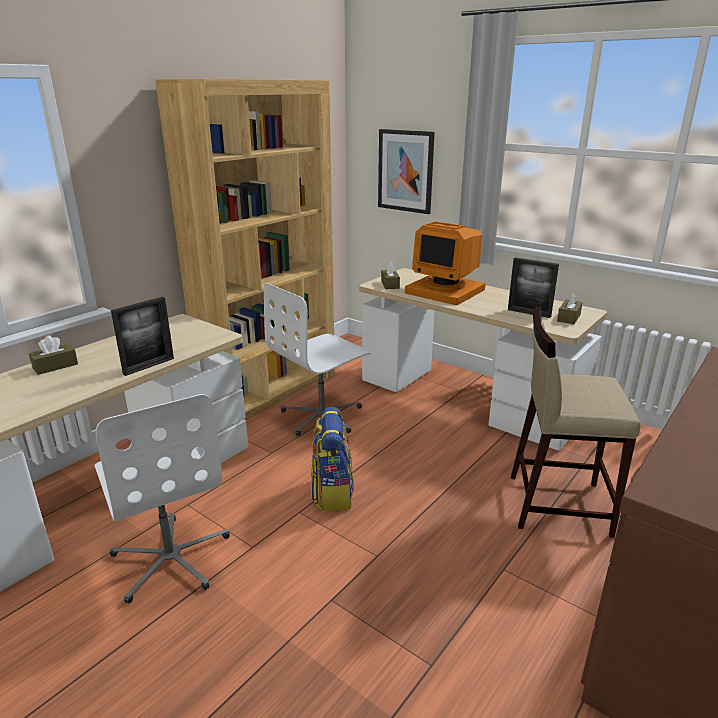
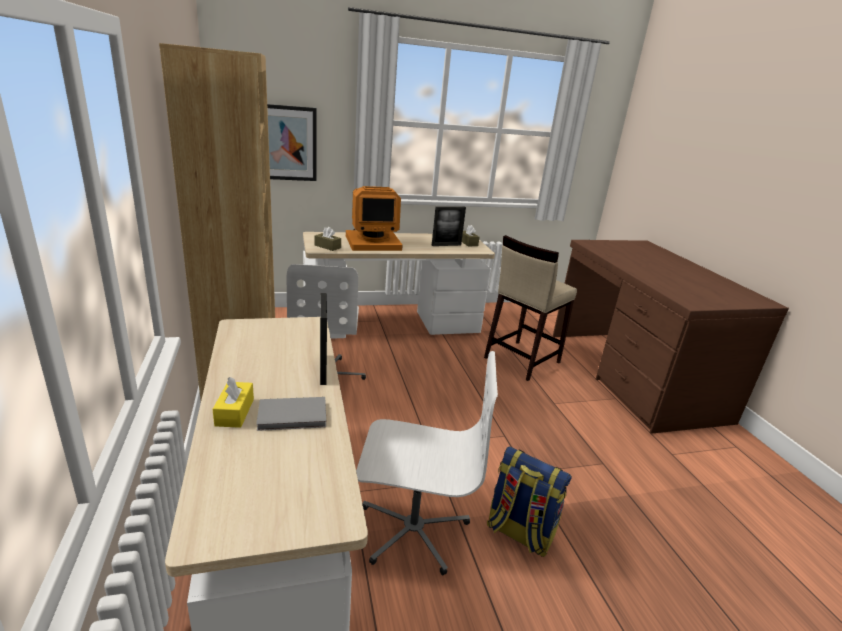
camera: 55 degrees left, 0 degrees up
(55, 366) = (234, 412): brown tissue box -> yellow tissue box
(67, 383) = (293, 416): none -> grey book
(332, 492) = (423, 420): backpack -> backpack (519, 532)

